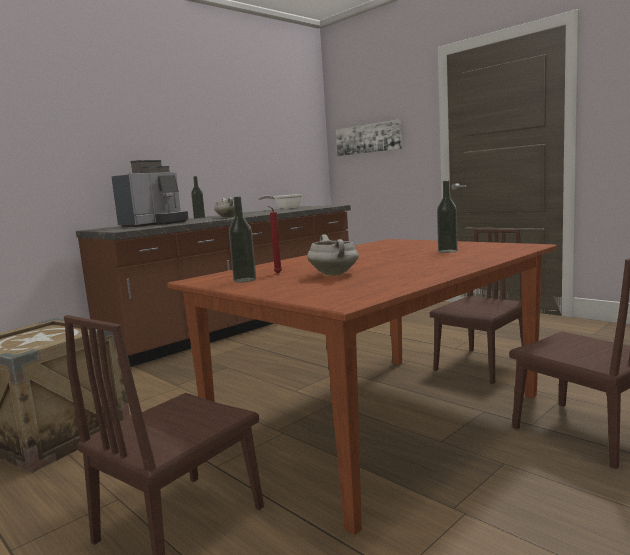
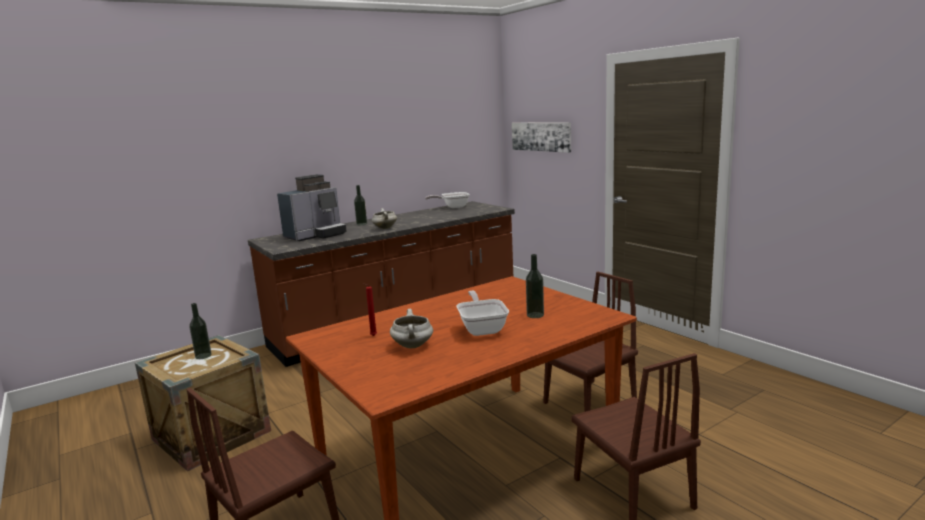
camera: 10 degrees right, 5 degrees up
(245, 280) = (342, 344): bottle -> bottle (203, 356)
(401, 260) = (482, 328): none -> frying pan

